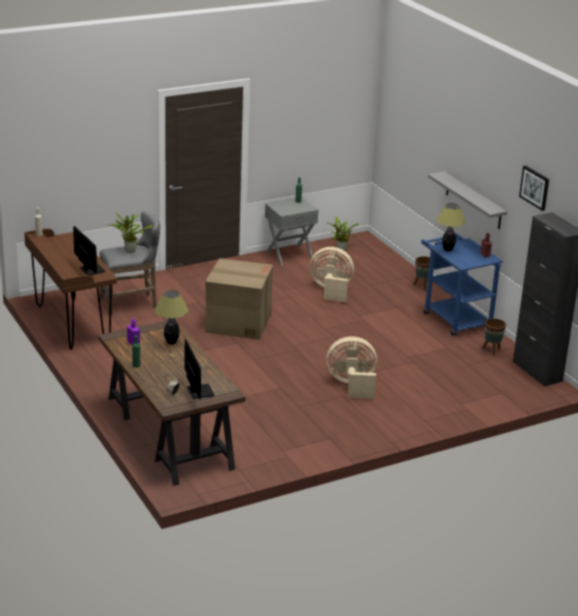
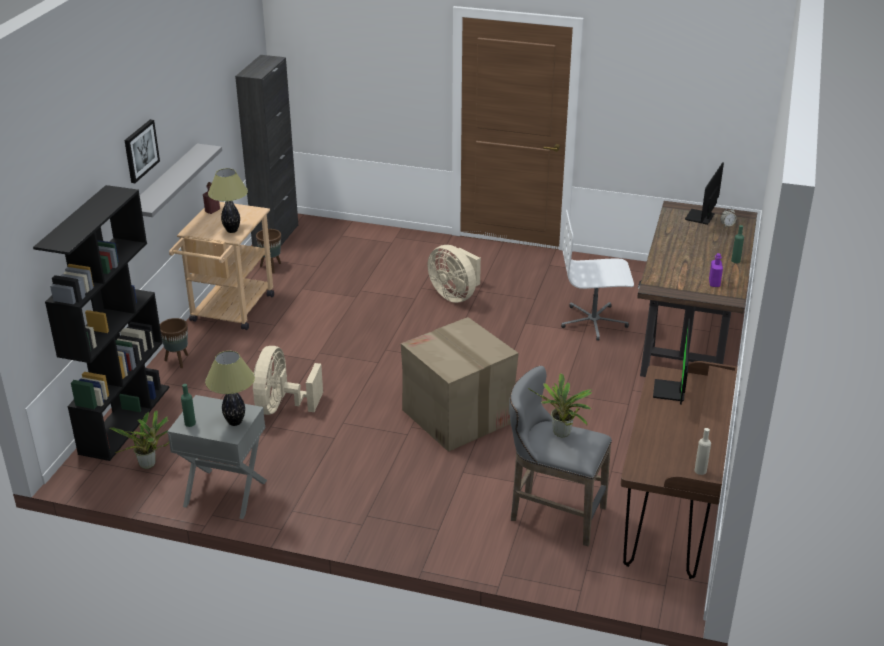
camera: 135 degrees left, 5 degrees up
(171, 342) = (672, 269): table lamp -> table lamp (235, 422)
(238, 408) = (593, 322): none -> white office chair
(331, 290) = (282, 407): beige fan -> beige fan turned 45 degrees clockwise
(389, 258) = (125, 419): none -> black bookcase
(453, 317) = (229, 312): blue cart -> beige cart
(535, 187) = (212, 76): picture -> picture (140, 150)

